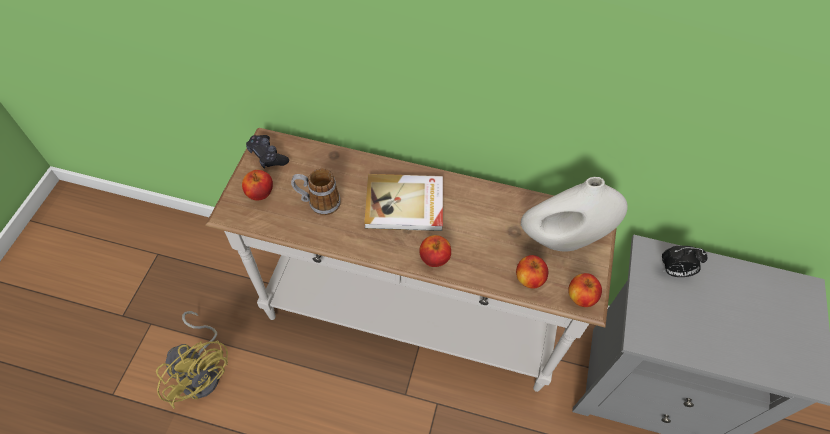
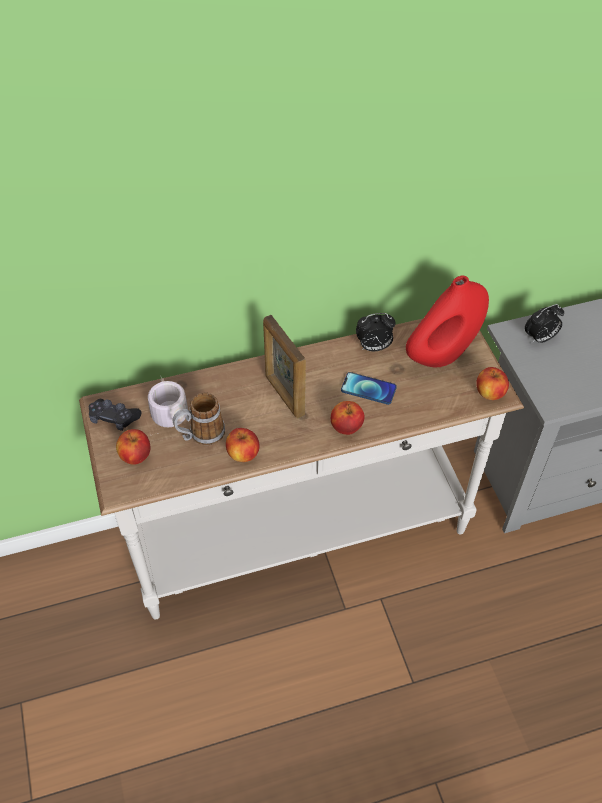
camera: 30 degrees left, 5 degrees down
(203, 370) = (119, 712): yellow fan -> none
(308, 170) = (166, 411): none -> grey mug
(405, 205) = (284, 395): book -> picture frame
(477, 236) = (368, 389): none -> phone
(508, 202) = (373, 347): none -> alarm clock
(529, 279) = (438, 401): apple -> apple (243, 454)
(563, 240) = (442, 355): white vase -> red vase

